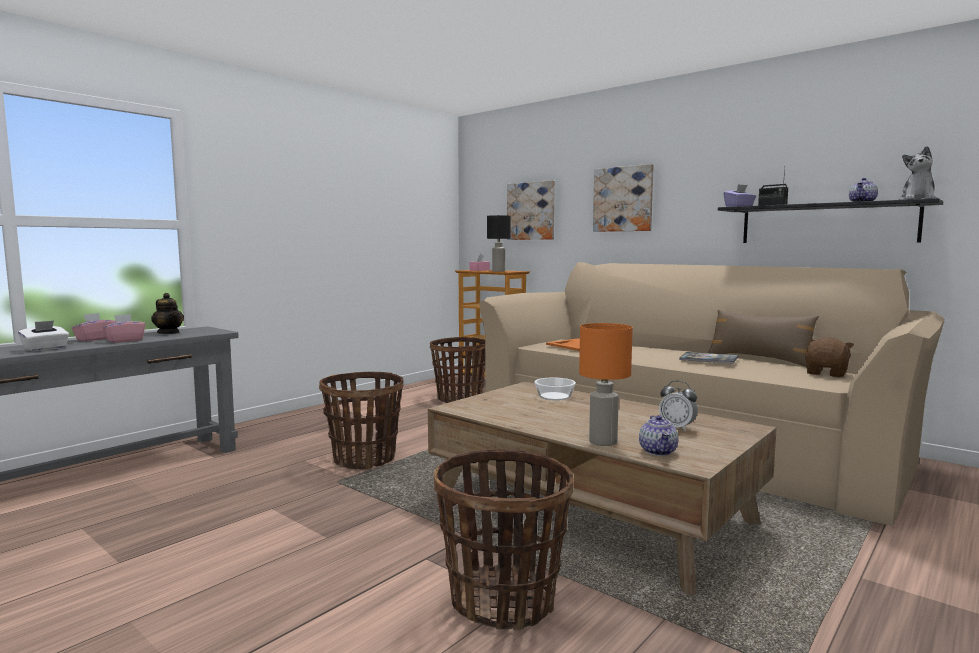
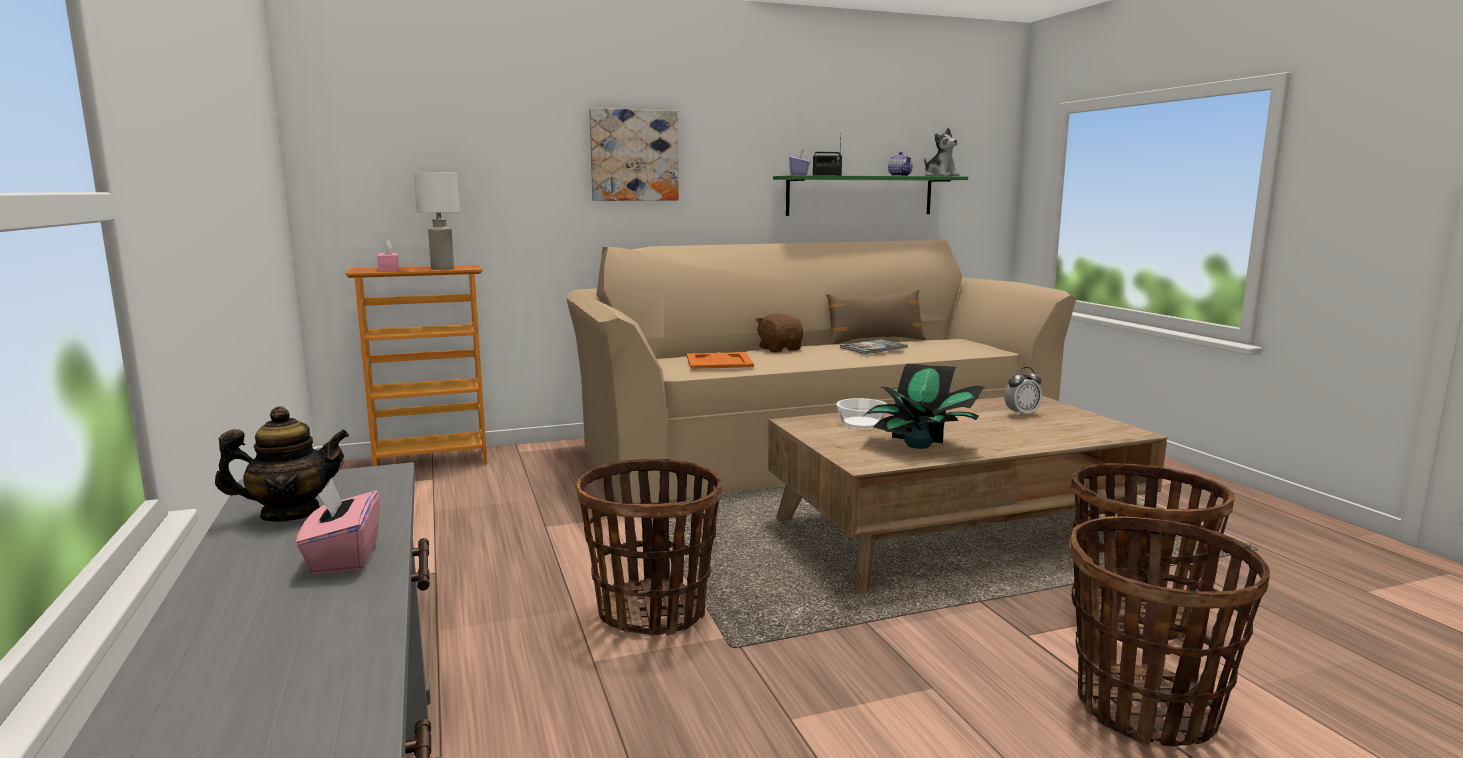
camera: 60 degrees left, 5 degrees up
(45, 349) = (313, 653): white tissue box -> none
(95, 339) = (220, 593): pink tissue box -> none
(459, 399) = (468, 495): basket -> basket (1147, 709)
(498, 271) = (442, 268): black table lamp -> white table lamp
(519, 413) = (919, 445): none -> potted plant
(531, 211) = (469, 164): picture -> none
(604, 442) = (1053, 441): orange table lamp -> none
(658, 451) = (1091, 433): teapot -> none
(826, 224) = (860, 195): black shelf -> green shelf
(827, 373) = (954, 342): brown plush toy -> brown plush toy (780, 349)

